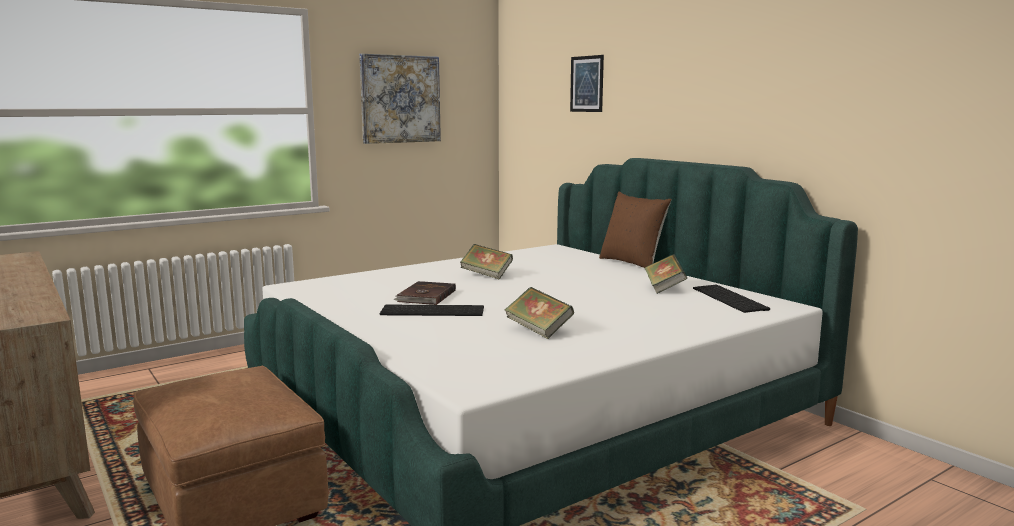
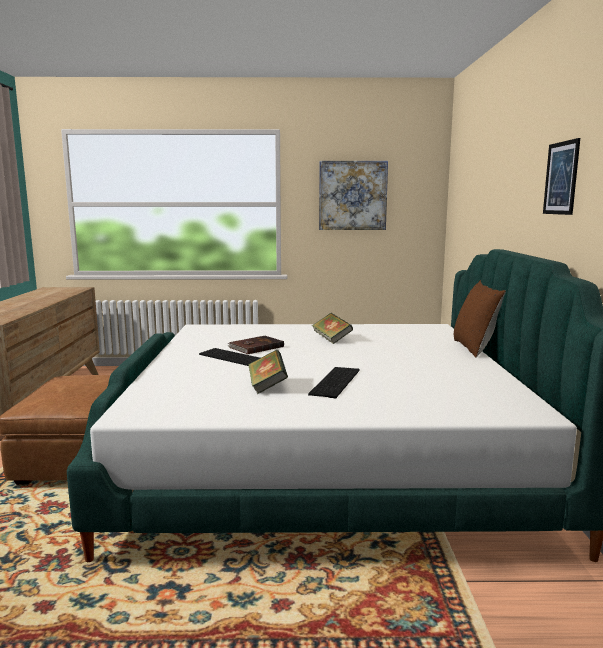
camera: 35 degrees right, 0 degrees up
(586, 84) = (485, 179): picture -> picture (561, 178)
(664, 288) = (450, 374): book -> none
(731, 299) = (493, 396): keyboard -> keyboard (336, 382)

